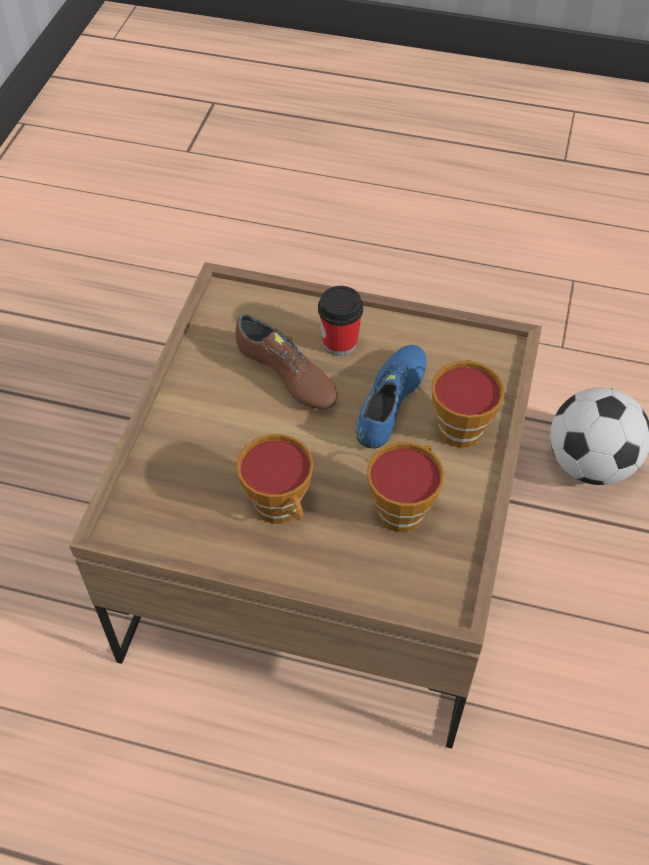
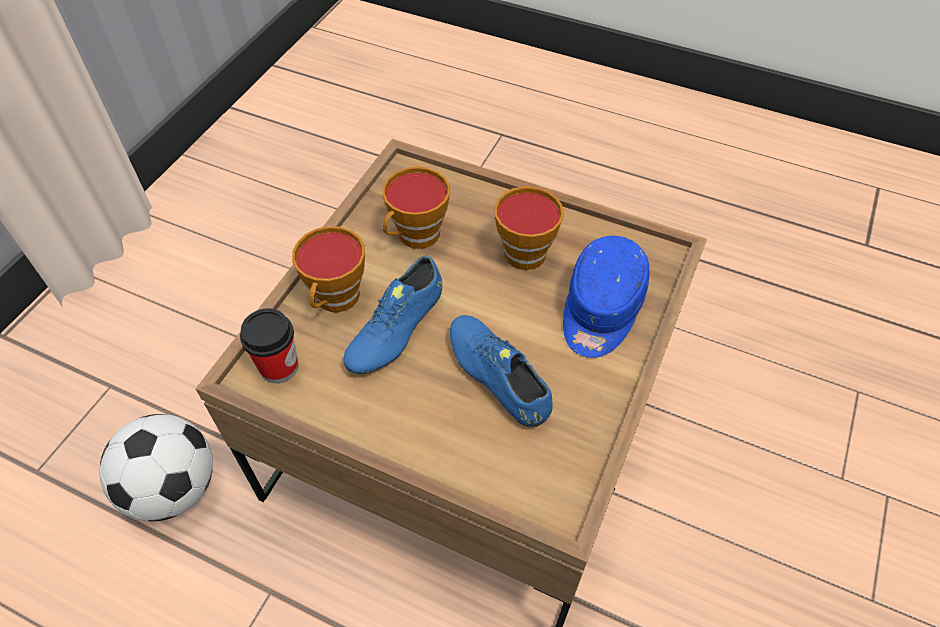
camera: 170 degrees left, 0 degrees up
(193, 450) = (600, 310): none -> blue cap
(286, 376) = (498, 377): brown shoe -> blue shoe
(340, 343) = (429, 410): cup -> cup (279, 367)

